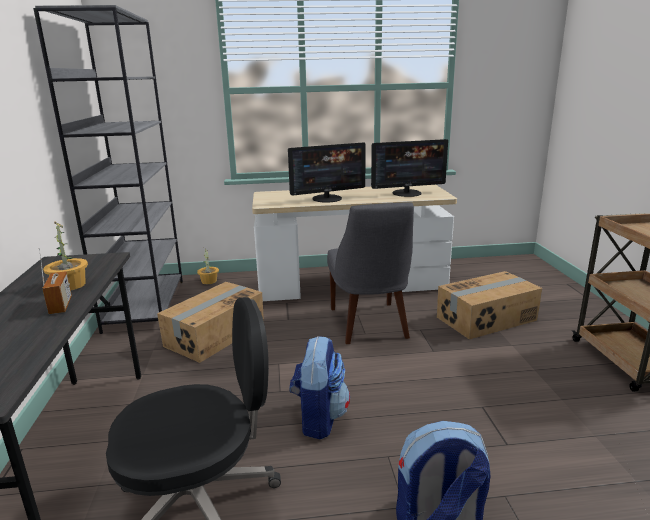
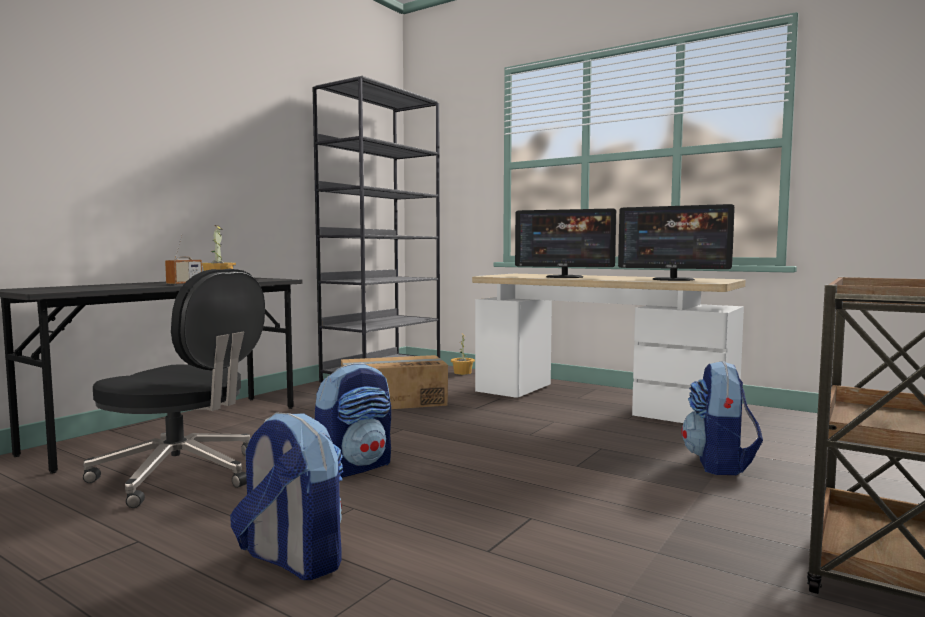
camera: 40 degrees right, 15 degrees down
(369, 325) = (549, 430): grey chair -> none
(487, 319) = (719, 464): cardboard box -> backpack

